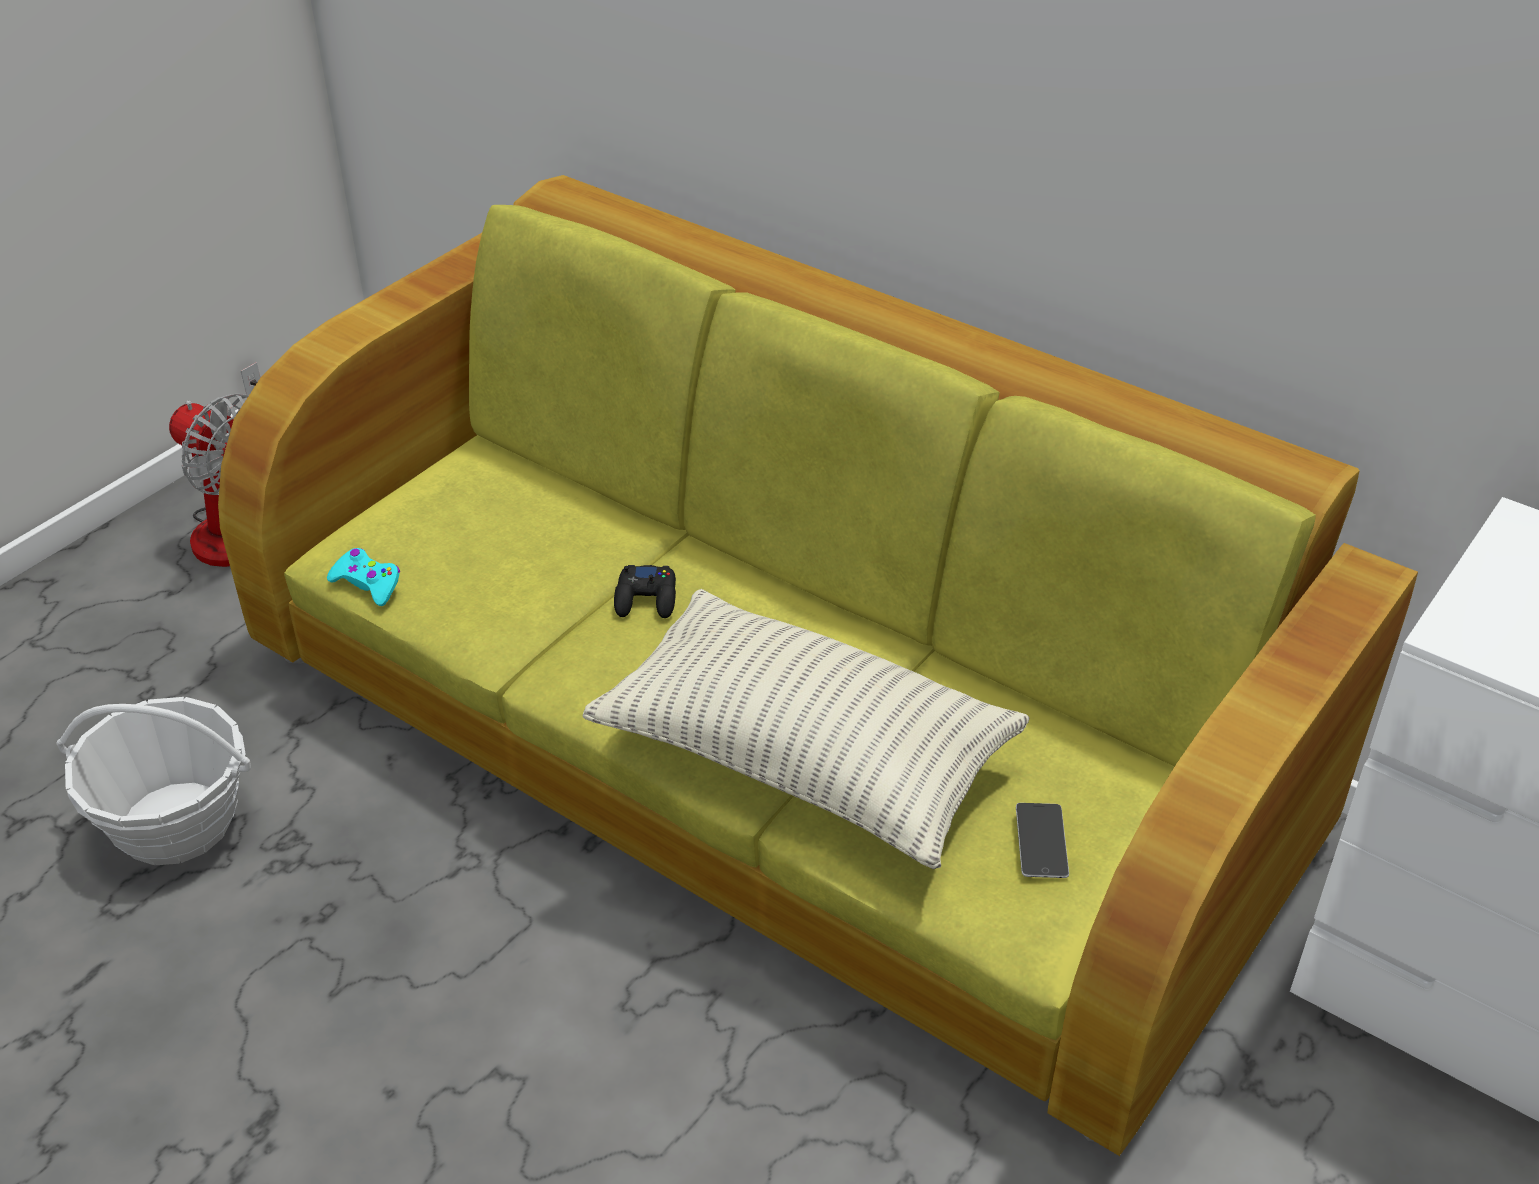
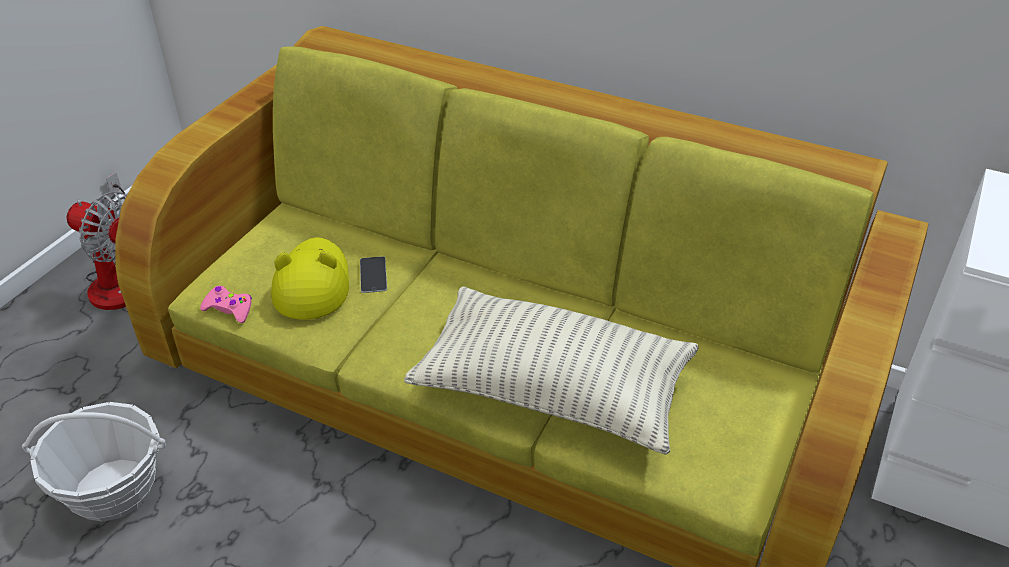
camera: 10 degrees left, 0 degrees up
(367, 584) = (229, 309): turquoise game controller -> pink game controller
(492, 560) = (312, 284): none -> yellow hat
(647, 599) = (421, 297): black game controller -> none
(1041, 840) = (720, 424): phone -> phone (373, 275)

